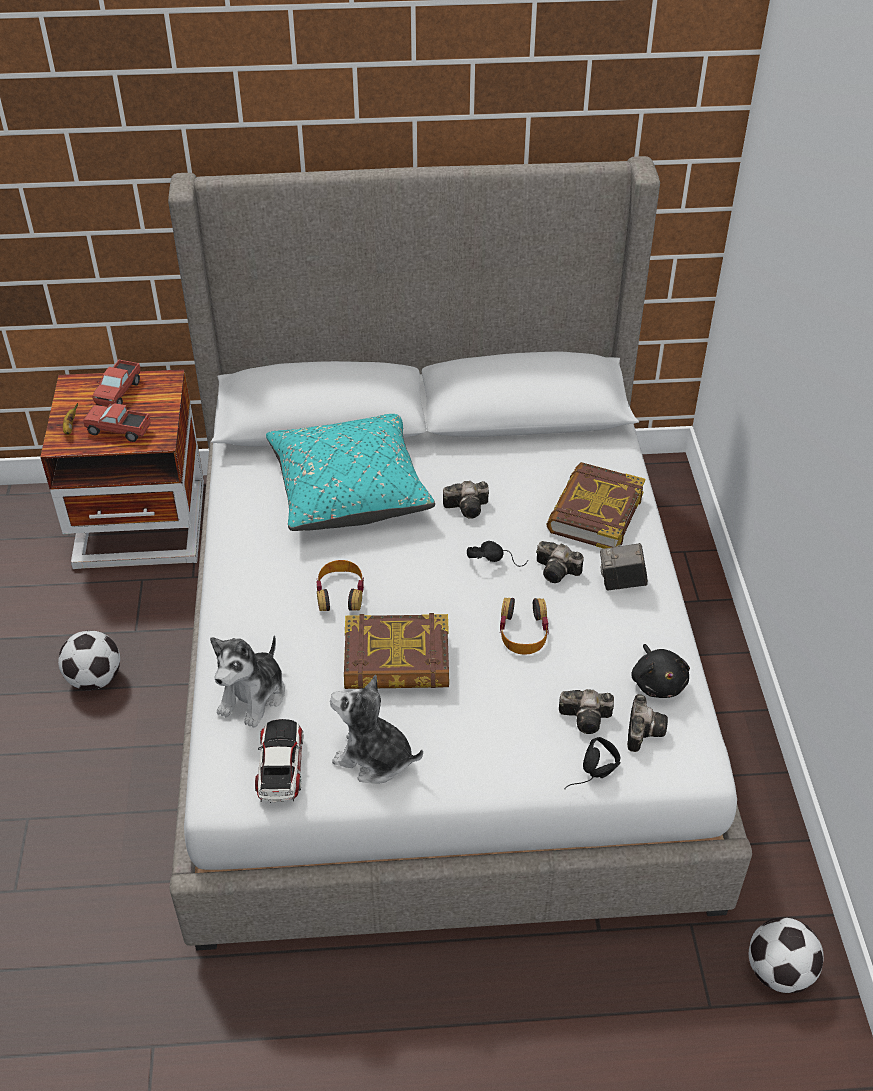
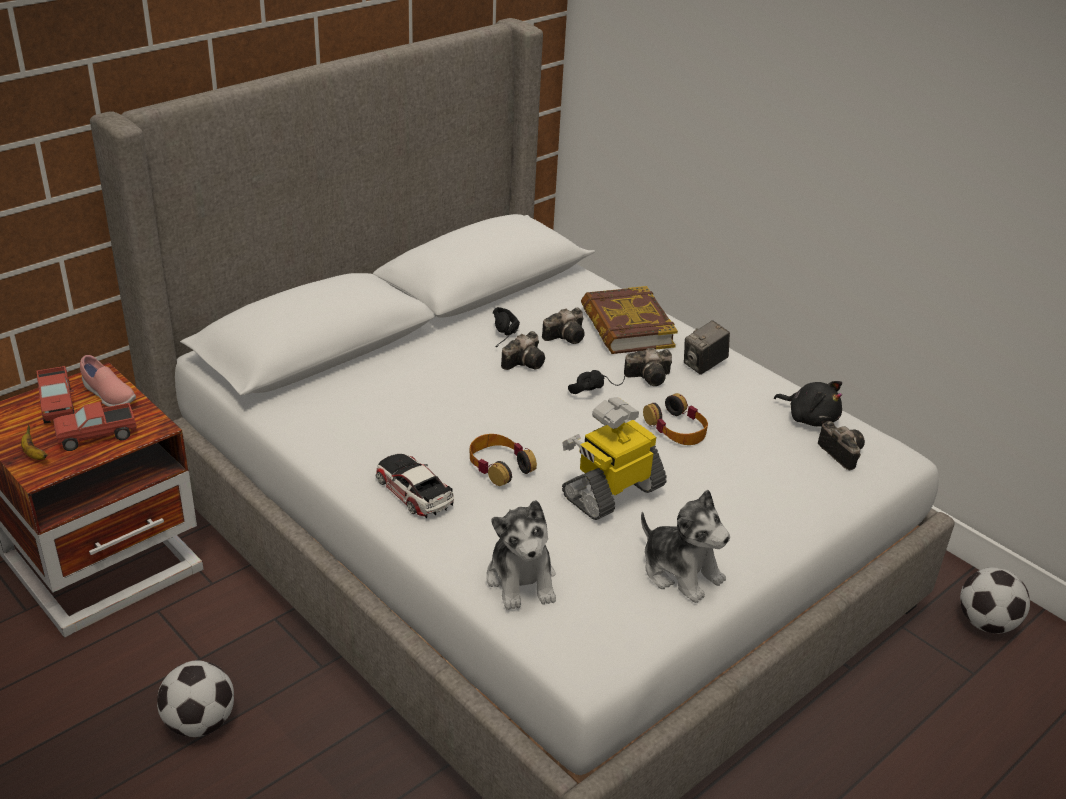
camera: 40 degrees left, 10 degrees down
(156, 399) = (108, 395): none -> pink shoe
(280, 765) = (616, 617): toy car -> toy car (414, 491)
(349, 491) = (408, 390): turquoise pillow -> none
(374, 758) = (681, 572): plush toy -> plush toy turned 120 degrees counterclockwise
(397, 660) = (612, 491): book -> toy robot
(588, 718) = (796, 463): camera -> camera (567, 336)
(593, 776) = (849, 499): black headphones -> black headphones (507, 336)

